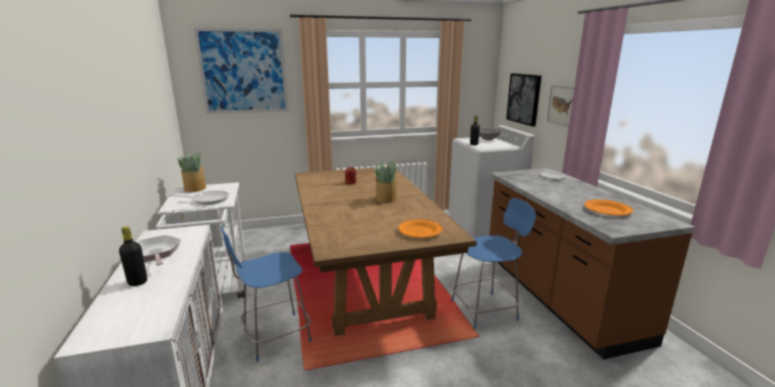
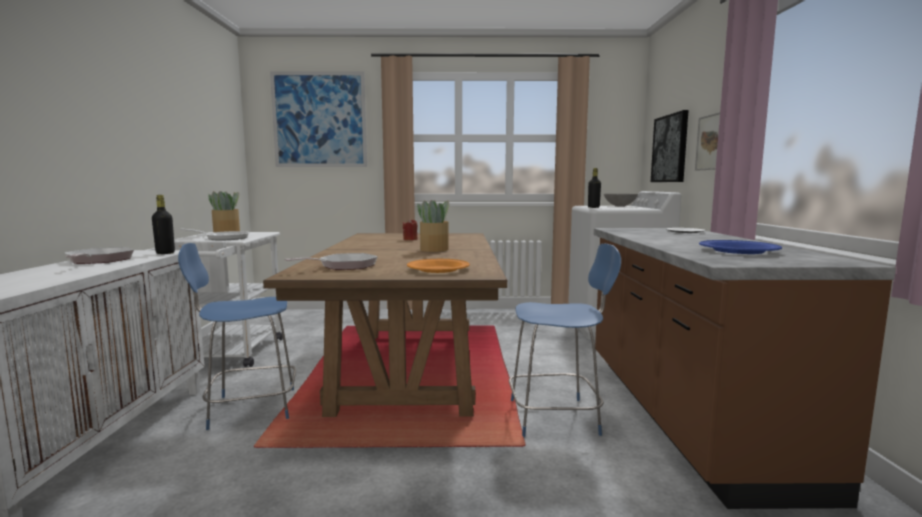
camera: 15 degrees right, 10 degrees down
(137, 282) = (37, 273): black bottle -> black bottle (165, 253)
(349, 234) = (344, 266): none -> frying pan
(607, 210) = (738, 251): orange plate -> blue plate

